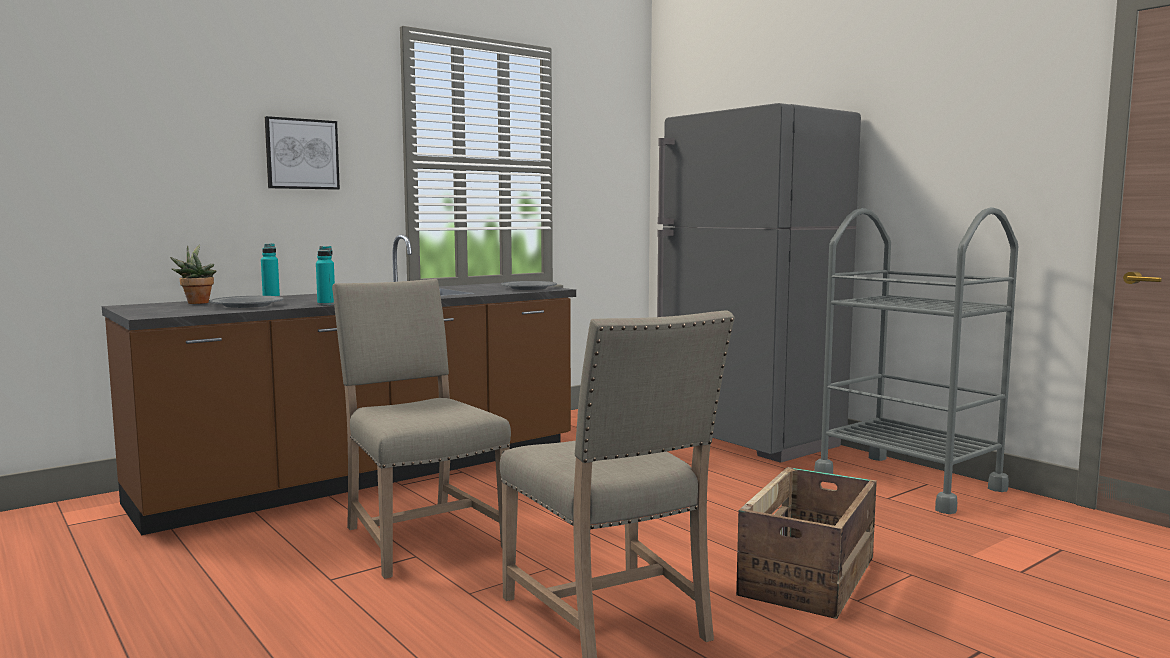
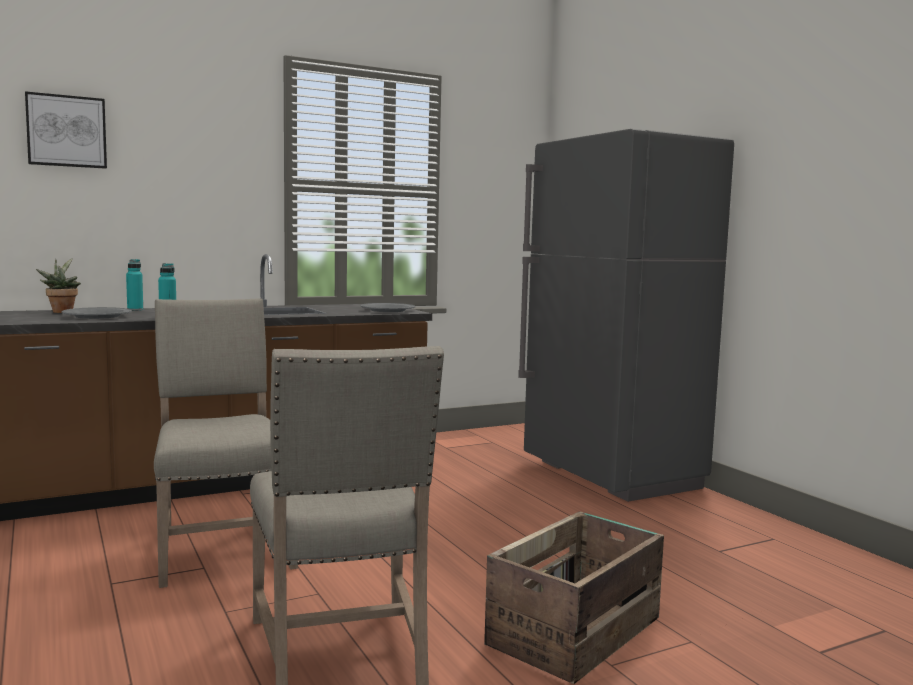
camera: 10 degrees right, 0 degrees up
(302, 154) = (181, 176): picture -> picture (66, 131)
(908, 482) = (753, 535): grey cart -> none

